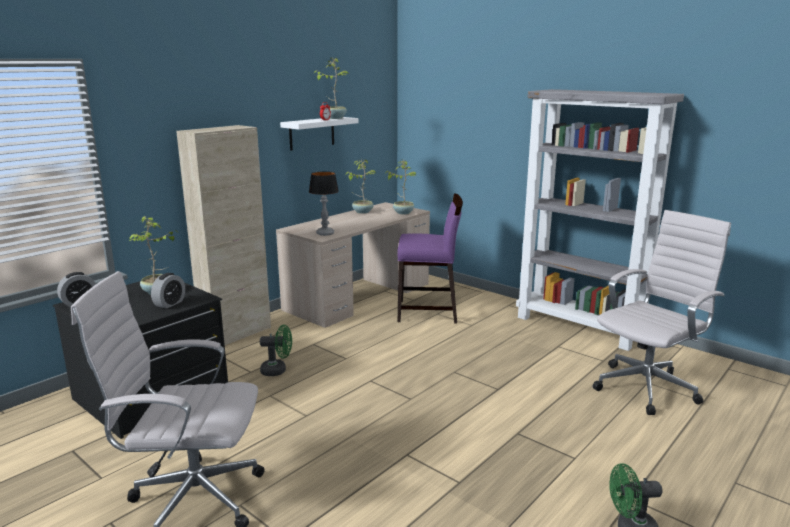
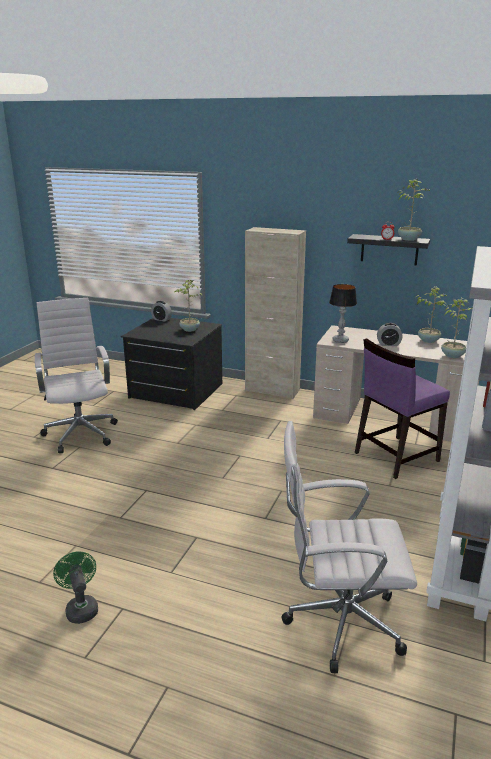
camera: 70 degrees right, 5 degrees up
(170, 303) = (173, 337): alarm clock -> alarm clock (388, 344)
(278, 370) = (230, 418): green fan -> none
(312, 133) = (389, 249): white shelf -> black shelf
(428, 312) = (395, 457): purple chair -> purple chair turned 75 degrees clockwise
(648, 387) = (338, 623): white office chair -> white office chair turned 150 degrees clockwise

